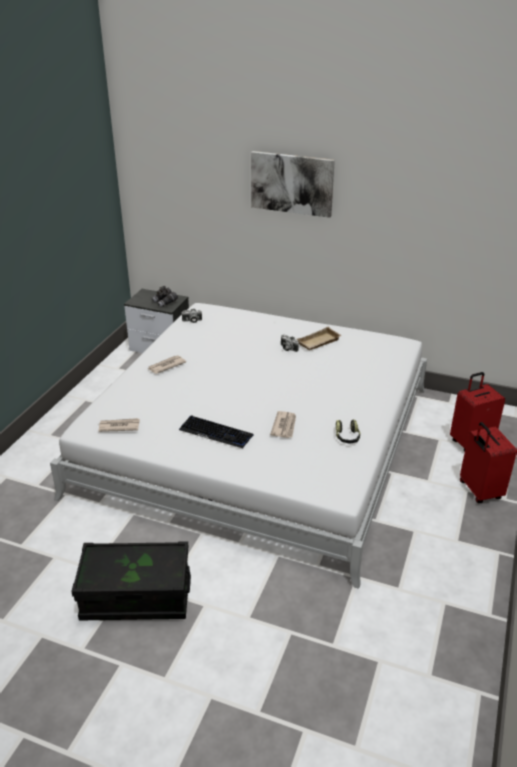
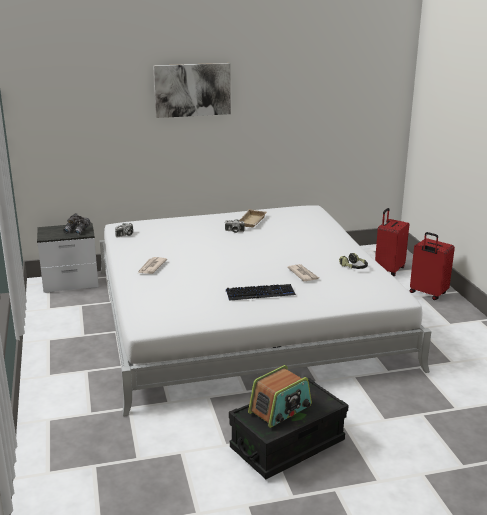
camera: 35 degrees left, 10 degrees down
(119, 426) = (174, 314): newspaper -> none
(124, 563) = (280, 409): none -> radio

